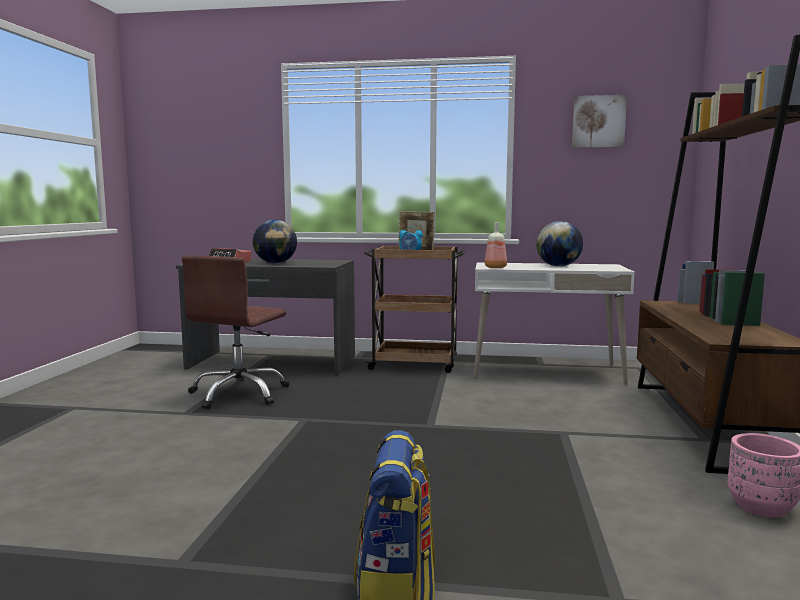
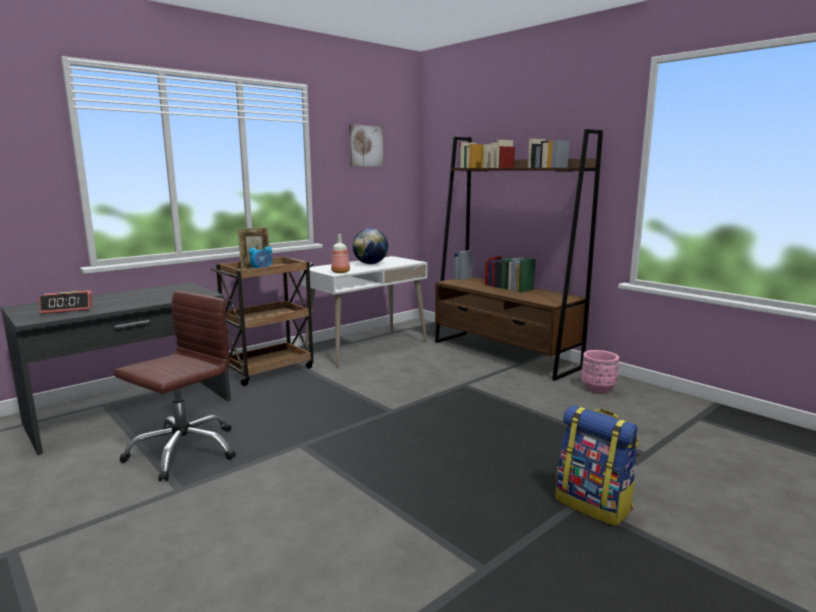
camera: 50 degrees left, 5 degrees up
(239, 394) = (183, 451): brown office chair -> brown office chair turned 120 degrees counterclockwise
(275, 263) = (134, 300): globe -> none

